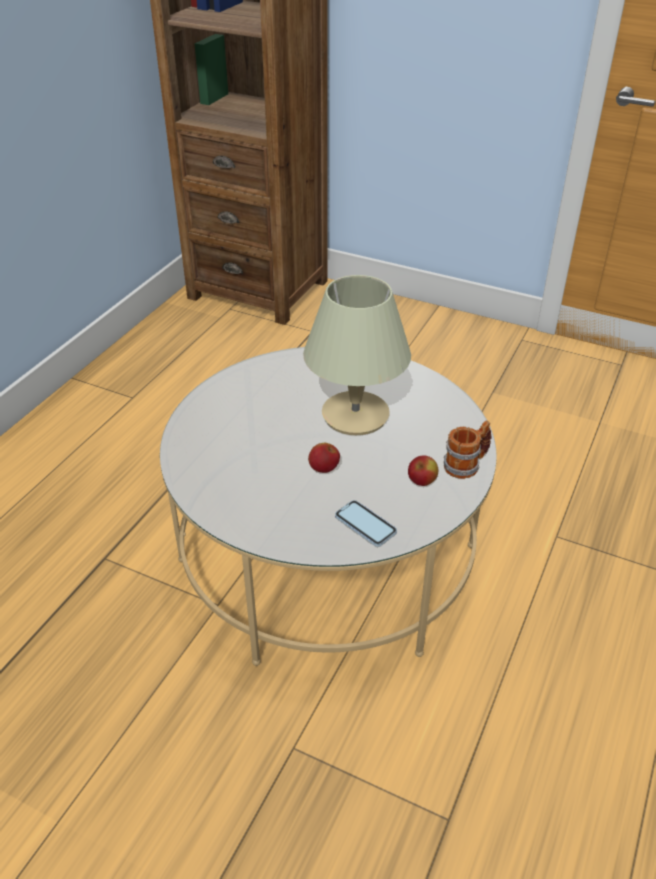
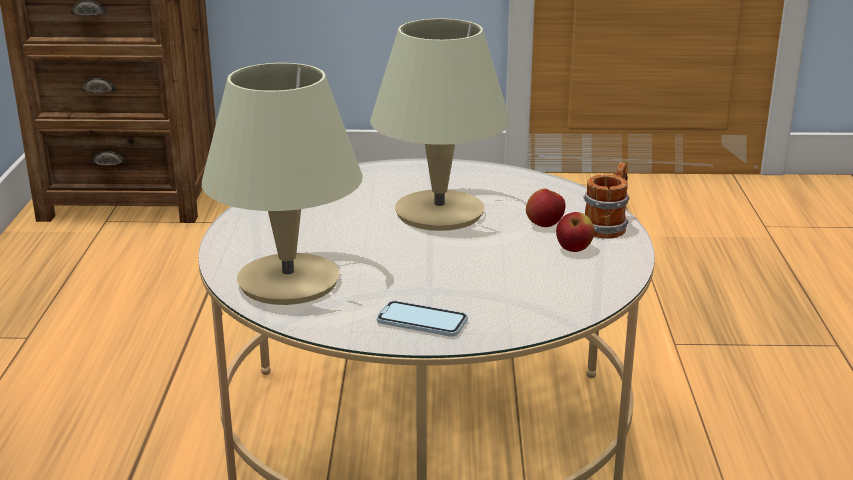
camera: 25 degrees left, 15 degrees down
(210, 454) = (290, 282): none -> beige table lamp
(324, 469) = (448, 263): apple -> apple (544, 225)
(365, 524) = (547, 298): phone -> phone (422, 321)

